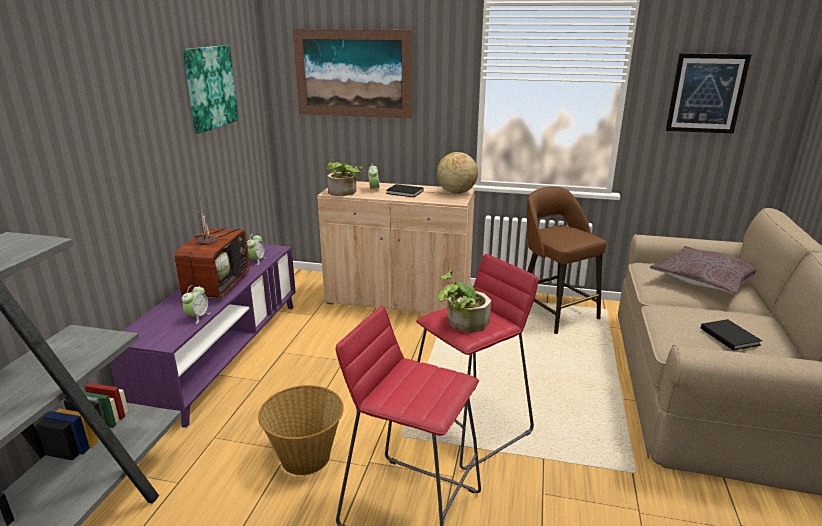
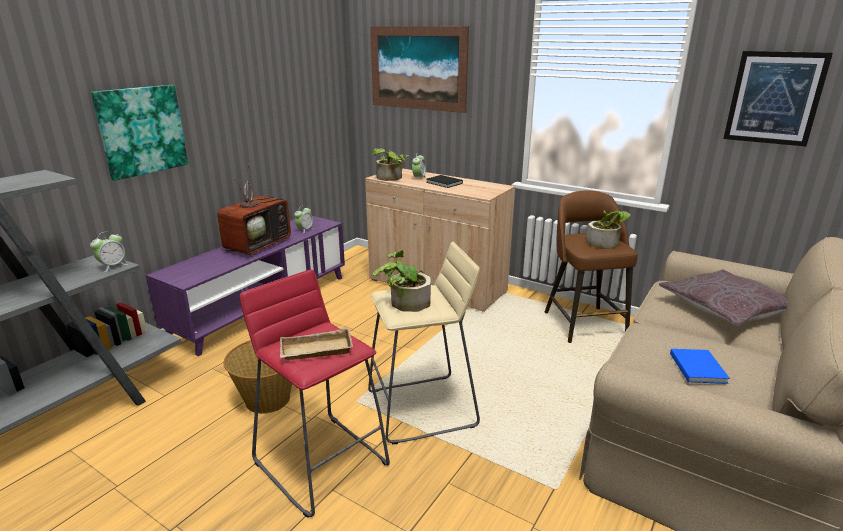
camera: 20 degrees right, 0 degrees up
(197, 317) = (223, 266): alarm clock -> alarm clock (113, 266)
(210, 87) = (280, 75): picture -> picture (141, 130)
(425, 391) = (315, 351): none -> beige tray
(456, 192) = (492, 187): globe -> none
(470, 427) = (423, 409): red stool -> beige stool
(577, 234) = (606, 243): none -> potted plant
(729, 336) = (698, 367): black book -> blue book

